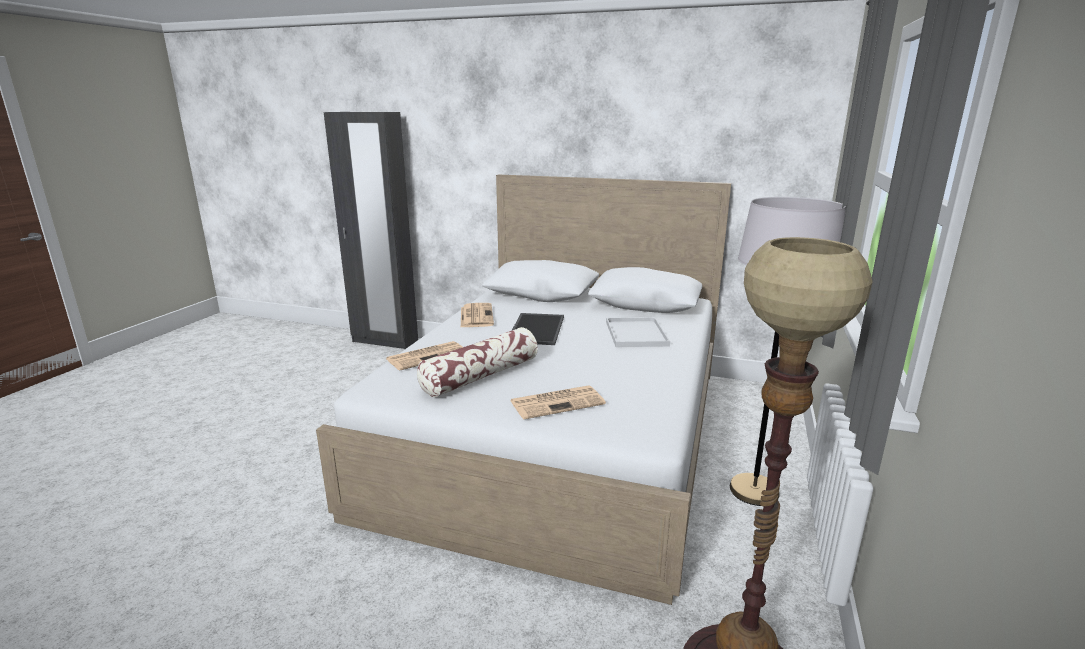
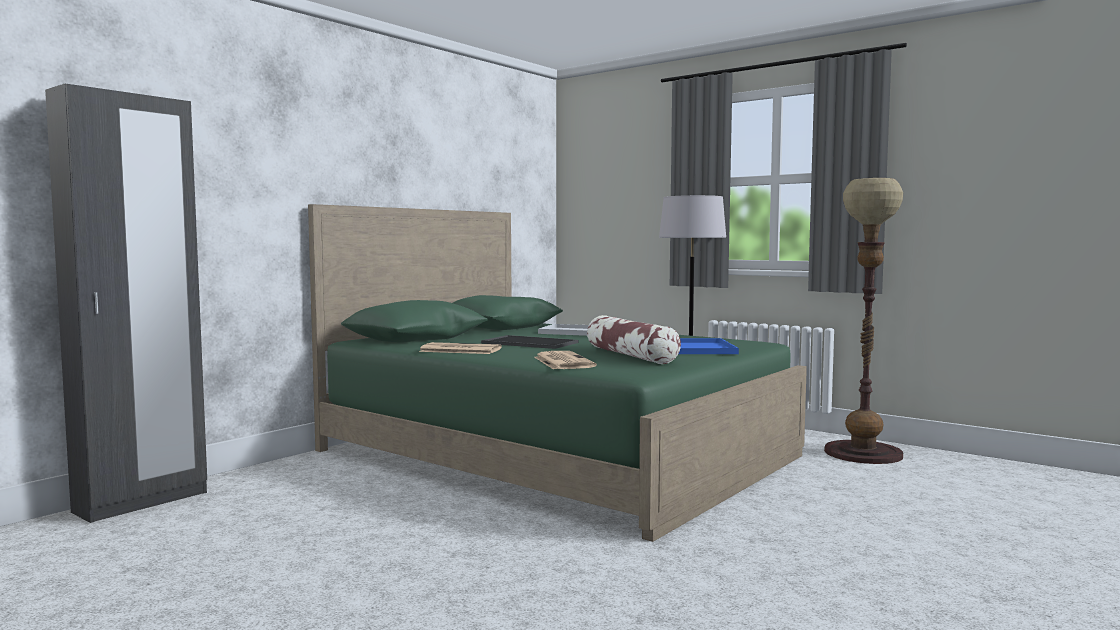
camera: 70 degrees left, 15 degrees down
(558, 402) = (699, 348): newspaper -> blue tray
(561, 433) = (557, 452): white bed -> green bed

